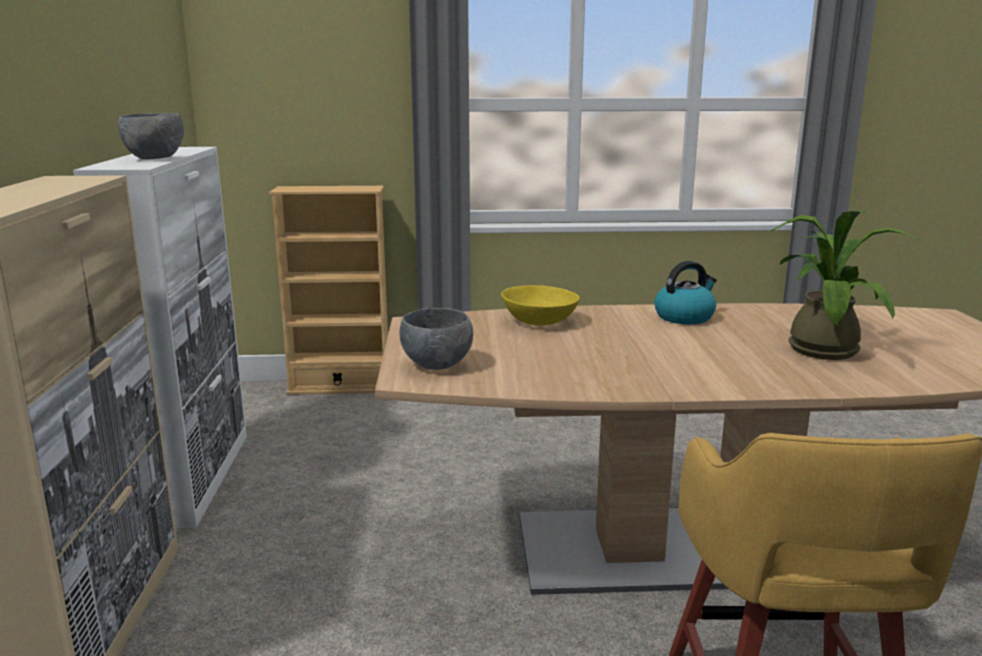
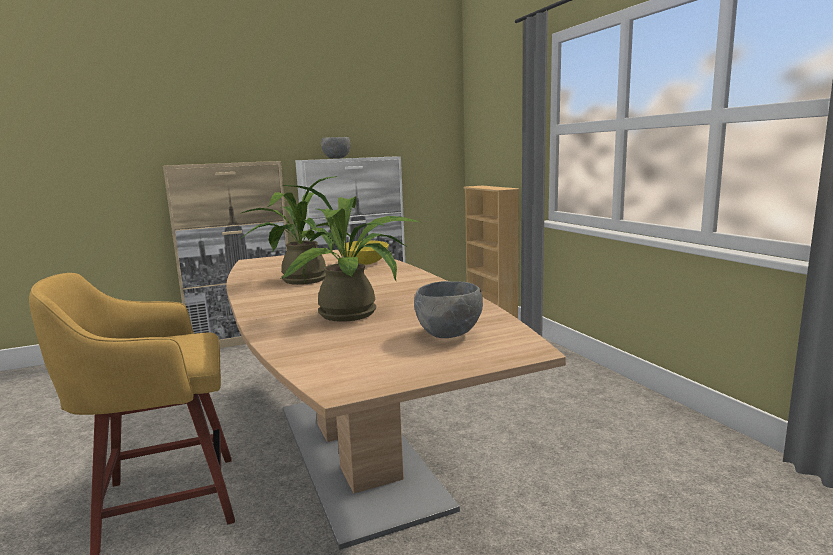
camera: 70 degrees right, 5 degrees down
(437, 365) = (274, 260): grey bowl -> grey bowl (449, 334)
(618, 358) = (299, 279): none -> potted plant
(684, 317) = (407, 282): kettle -> none

